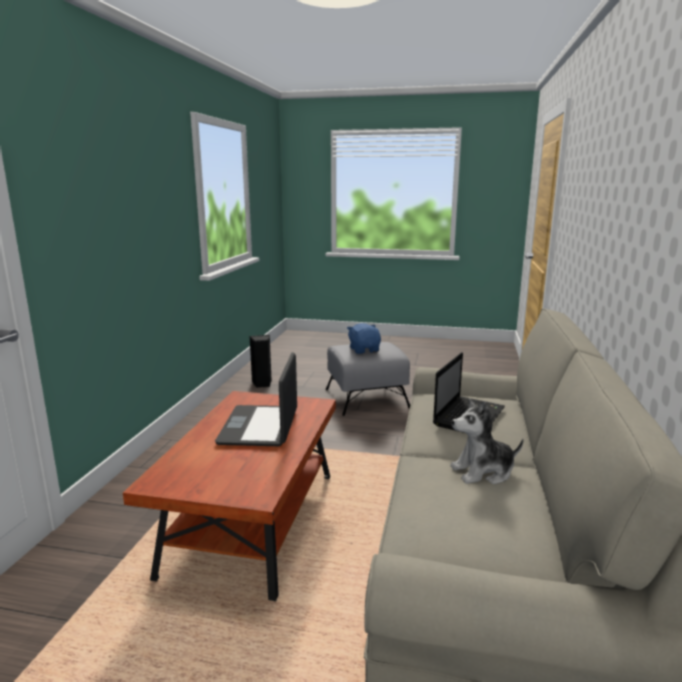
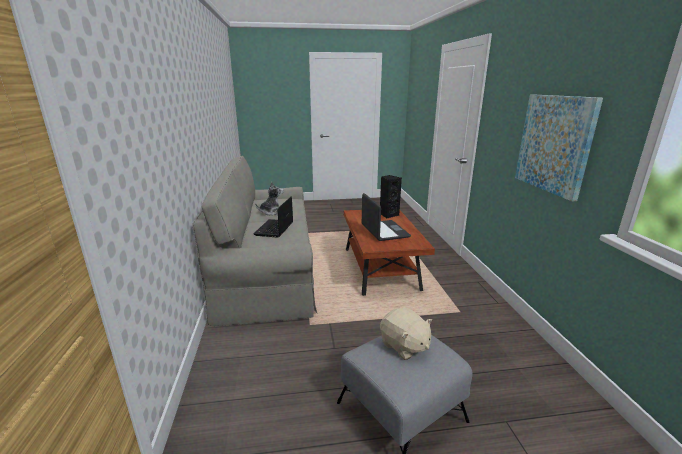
camera: 160 degrees right, 5 degrees up
(152, 225) = (554, 144): none -> picture
(262, 383) = (560, 411): black speaker -> black speaker (388, 215)
(364, 350) = (404, 346): blue plush toy -> beige plush toy

